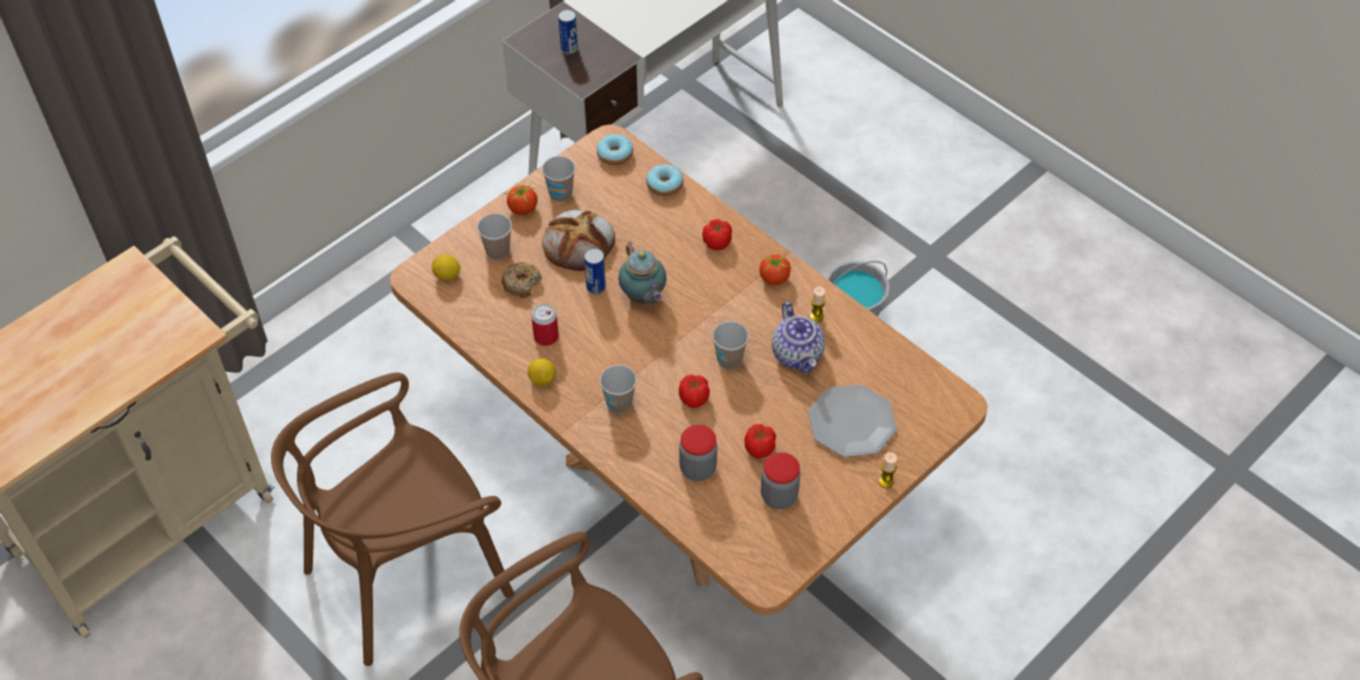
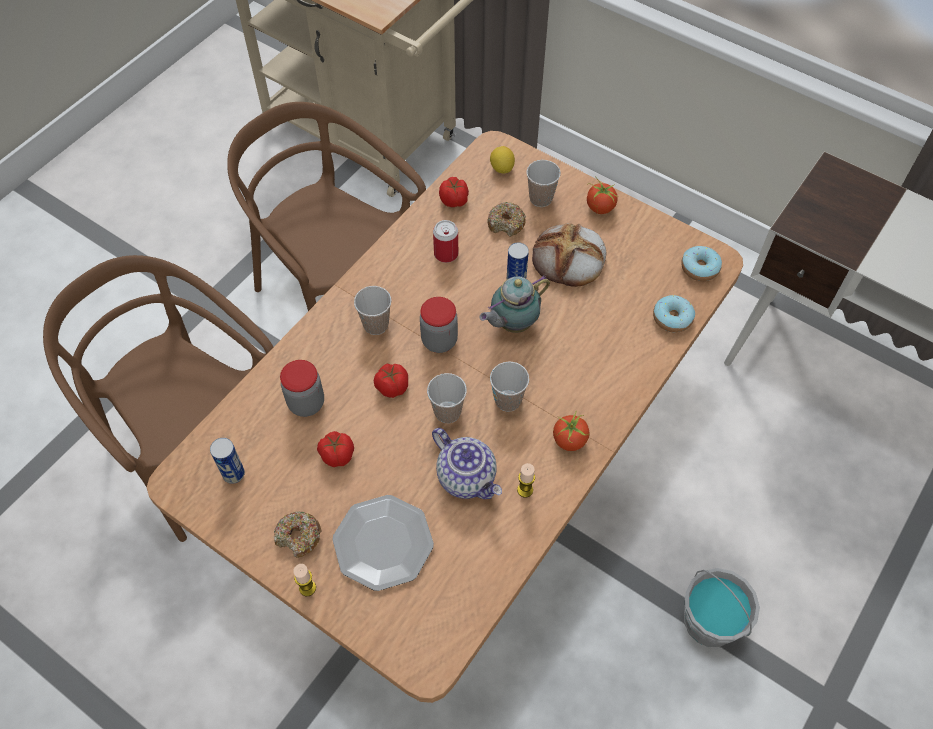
camera: 80 degrees right, 5 degrees up
(542, 379) = (395, 260): lemon -> none
(560, 194) = (629, 233): cup -> cup (508, 400)
(569, 49) = (837, 206): can -> can (233, 474)
(717, 242) = (606, 379): tomato -> tomato (454, 201)
(779, 496) = (279, 481): jar -> jar (439, 340)
(798, 354) = (467, 477): teapot -> teapot turned 105 degrees counterclockwise
(837, 485) = (298, 537): none -> donut

